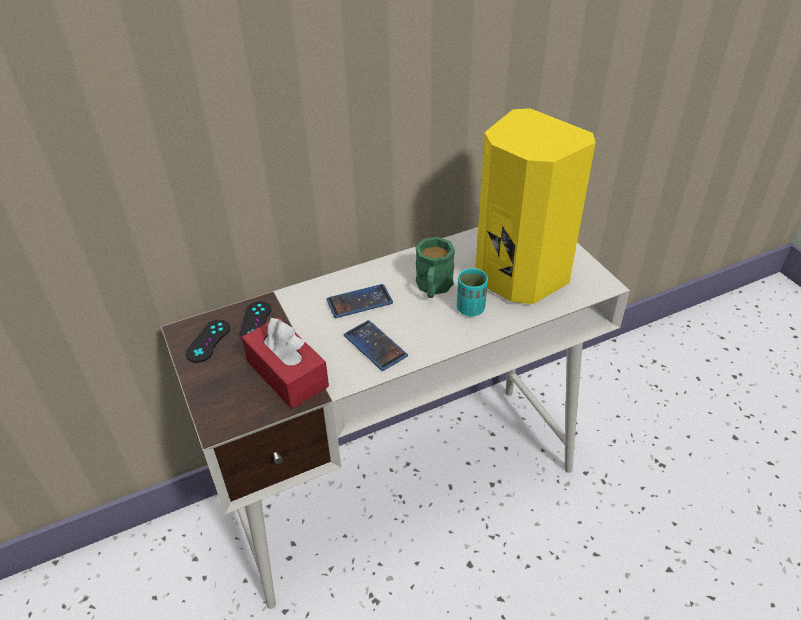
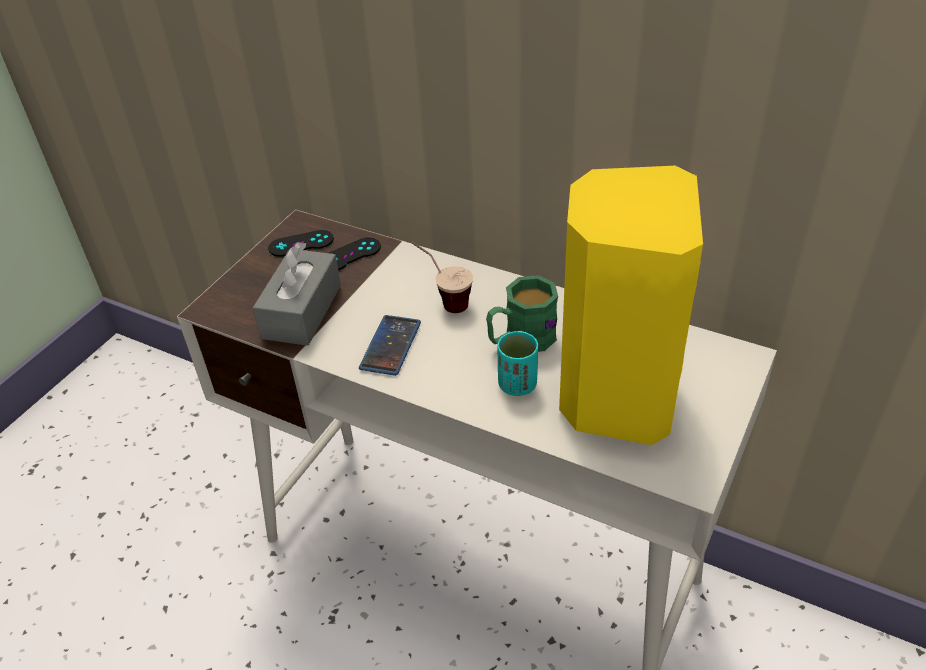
camera: 55 degrees right, 0 degrees up
(287, 374) = (302, 311): red tissue box -> grey tissue box
(359, 302) = (443, 300): phone -> cup

